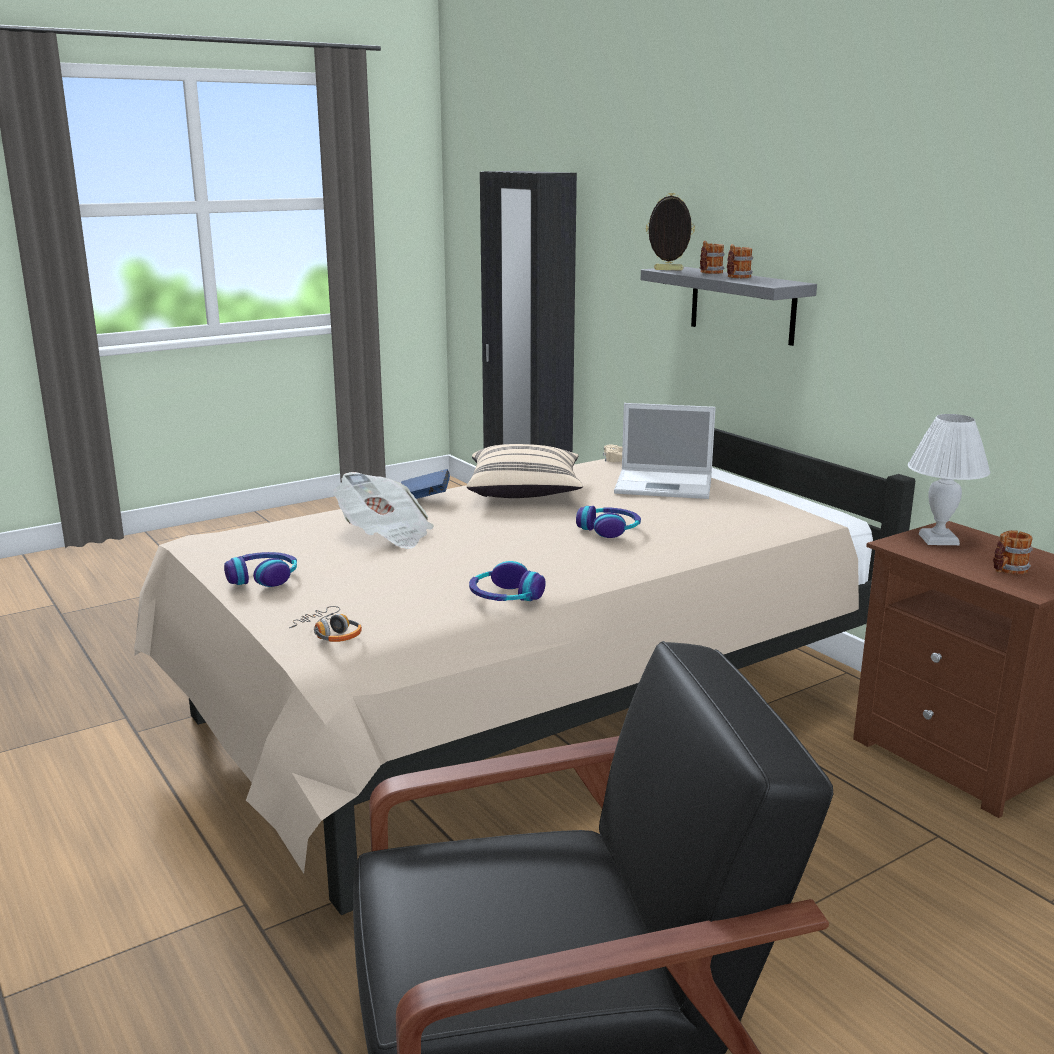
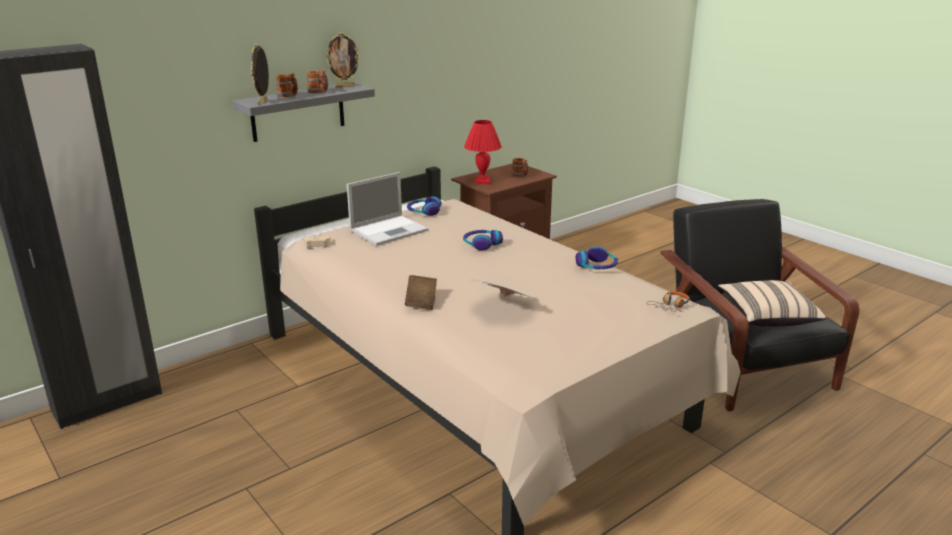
camera: 95 degrees left, 5 degrees up
(263, 578) = (603, 338): headphones -> headphones (424, 212)
(423, 499) = (421, 302): blue book -> brown book
(525, 493) = (405, 269): beige pillow -> beige pillow (767, 316)
(666, 485) = (390, 230): laptop -> laptop turned 45 degrees clockwise
(784, 281) = (344, 86): none -> picture frame
(937, 540) = (483, 182): white table lamp -> red table lamp

